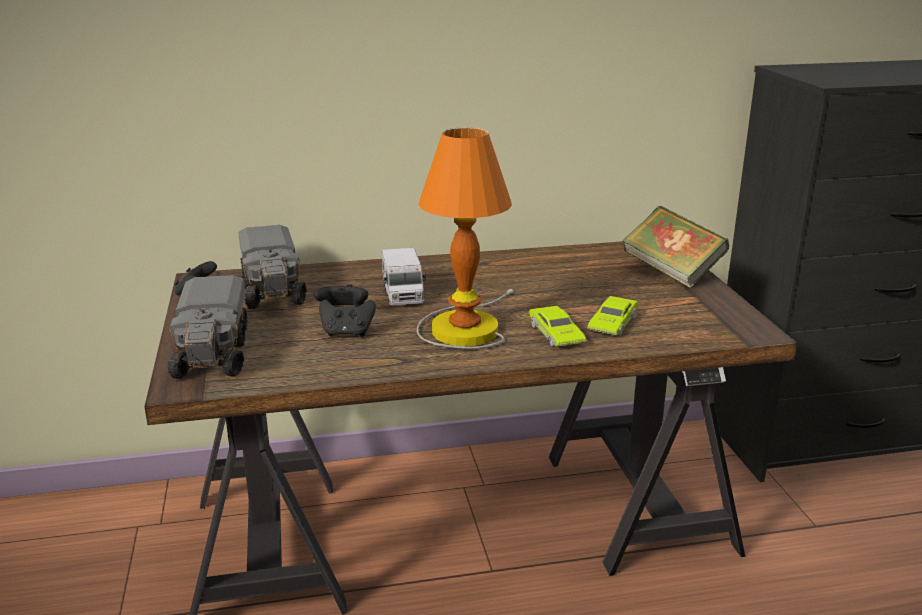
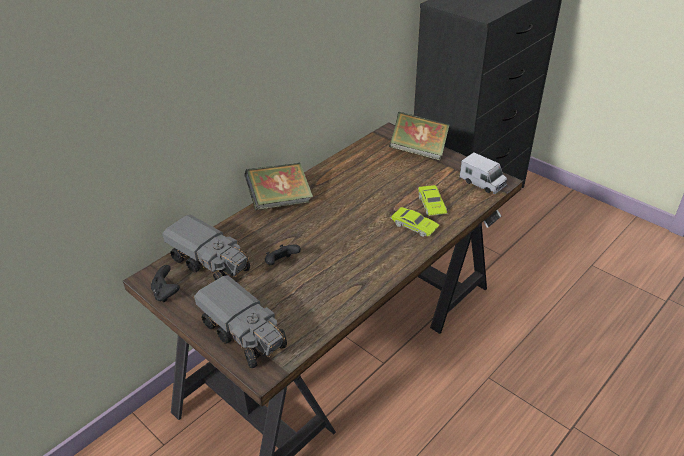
camera: 35 degrees left, 15 degrees up
(347, 333) = (305, 279): black game controller -> none
(403, 294) = (298, 232): toy truck -> toy truck (482, 183)
(423, 265) = (280, 202): none -> book
(465, 327) = (363, 243): table lamp -> none

